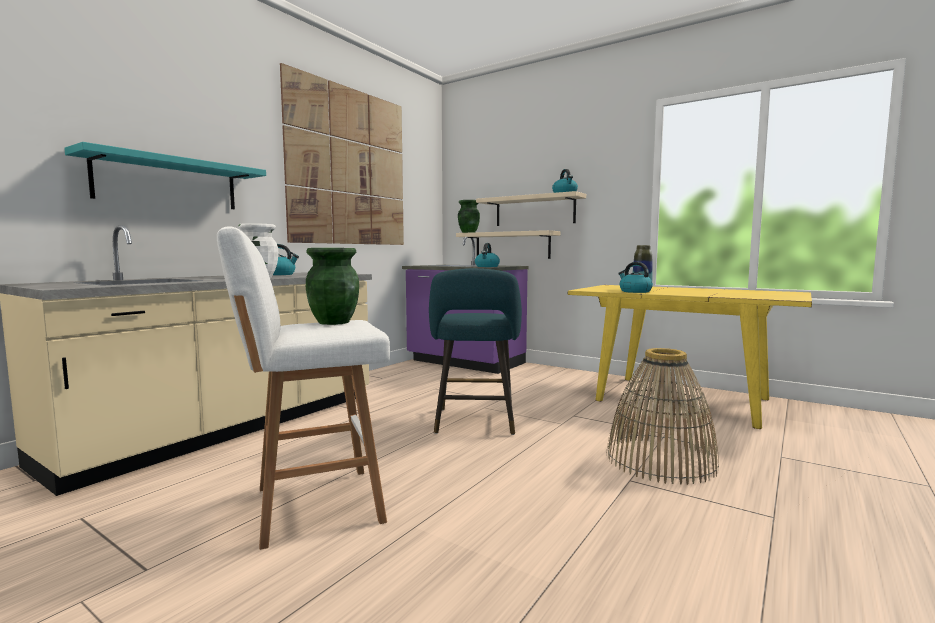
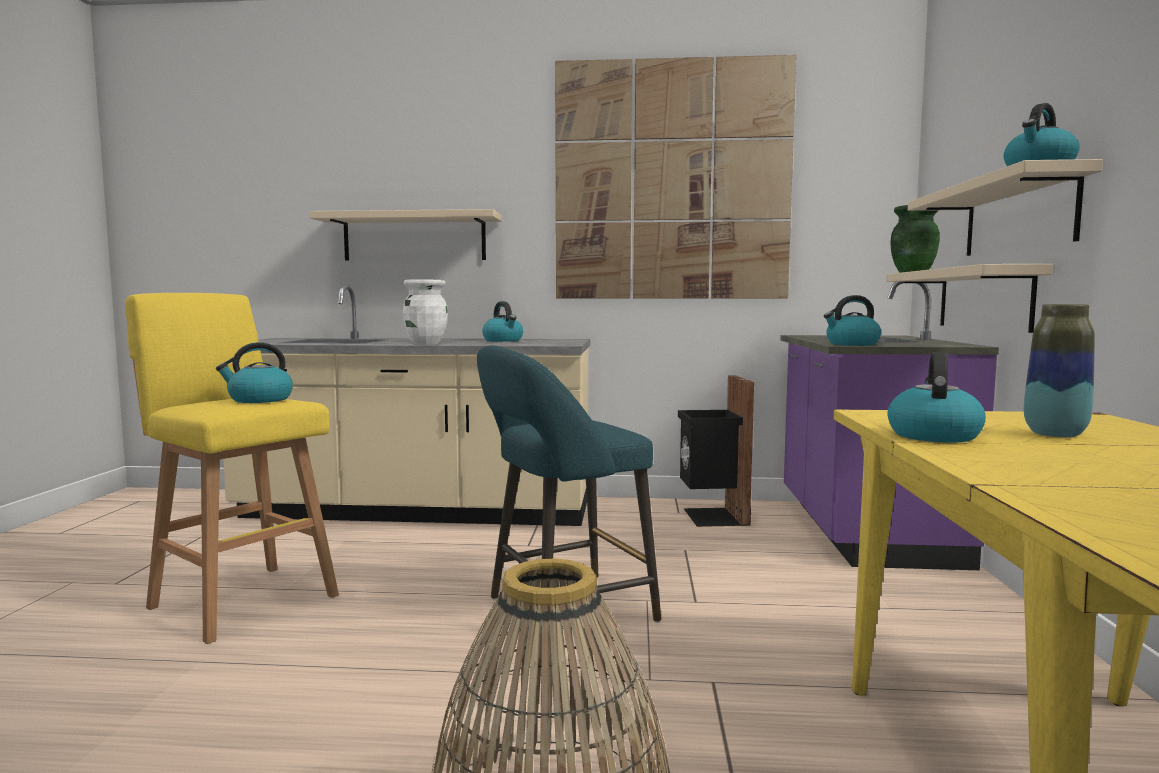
camera: 60 degrees right, 0 degrees up
(168, 183) = (414, 237): turquoise shelf -> beige shelf
(312, 505) = (241, 600): white stool -> yellow stool
(334, 322) = (259, 400): green vase -> kettle
(401, 375) = (712, 517): none -> black trash can

